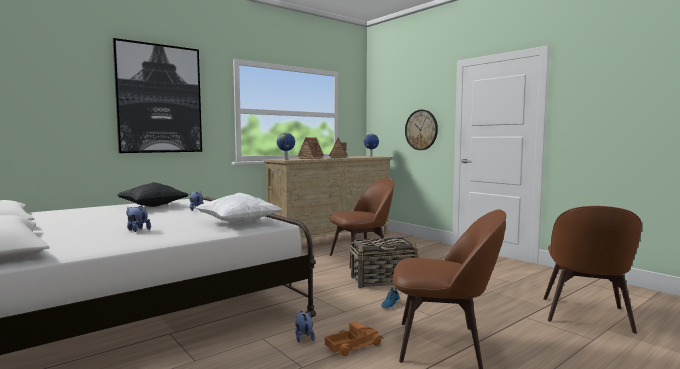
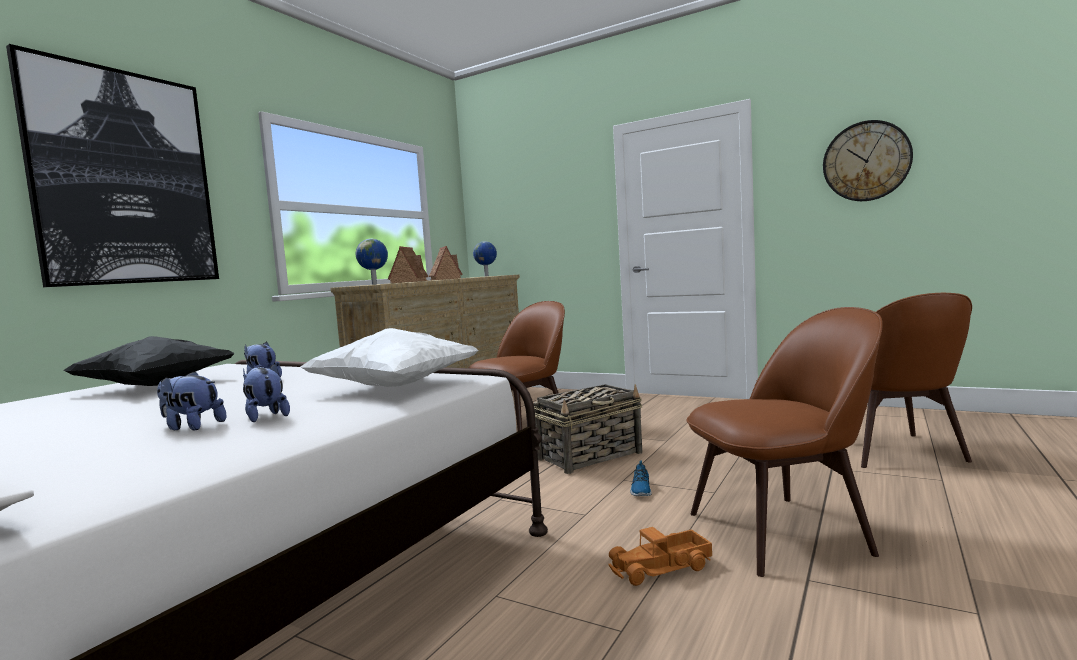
camera: 20 degrees left, 0 degrees up
(303, 337) = (566, 574): plush toy -> plush toy (265, 417)
(353, 346) = (662, 568): toy truck -> toy truck turned 150 degrees counterclockwise
(421, 130) = (562, 230): wall clock -> wall clock (866, 161)

